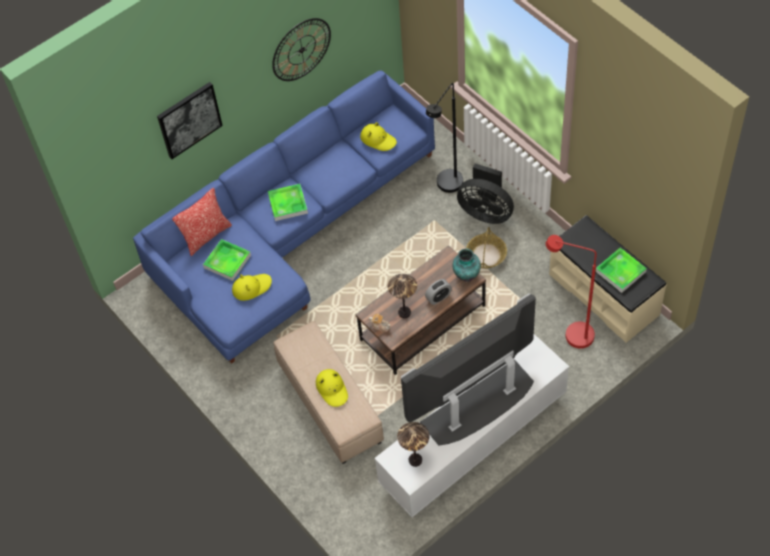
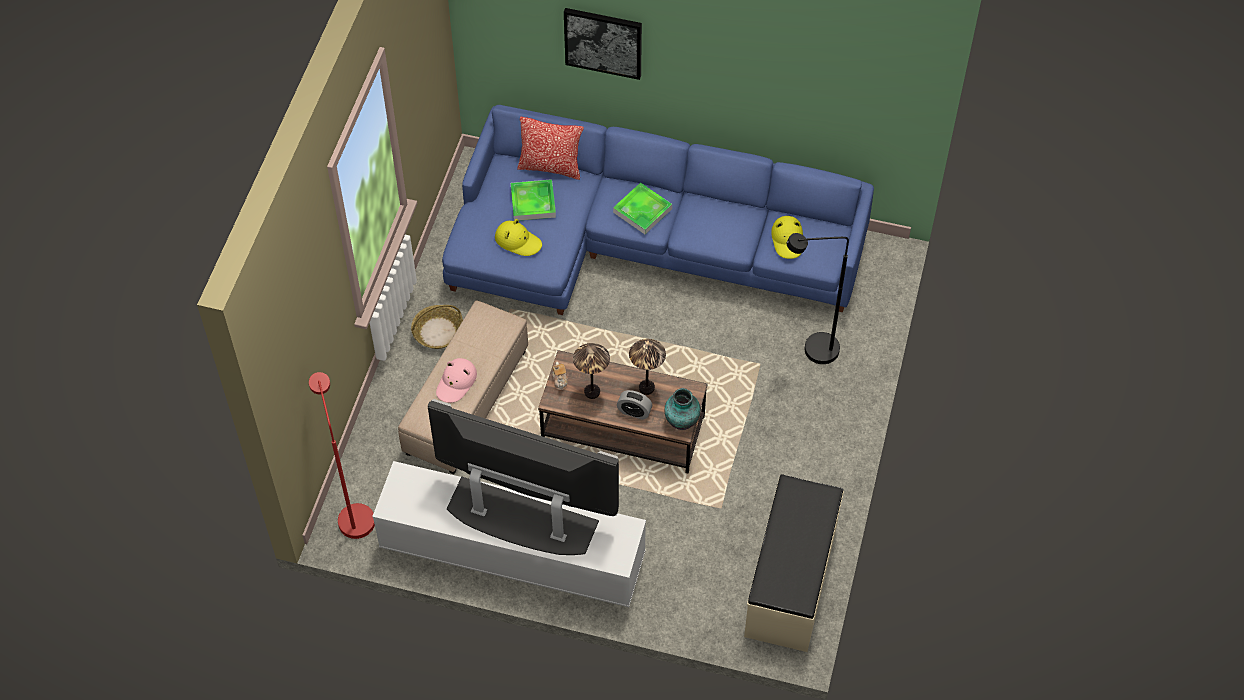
camera: 50 degrees right, 0 degrees up
(301, 49) = (773, 80): wall clock -> none
(332, 389) = (456, 383): yellow hat -> pink hat
(415, 460) = (414, 498): table lamp -> table lamp (646, 388)
(486, 212) = (810, 406): black fan -> none
(486, 255) = (753, 438): basket -> basket (437, 332)
(571, 335) = (713, 577): red floor lamp -> red floor lamp (353, 513)
(620, 272) = (791, 562): tray -> none

